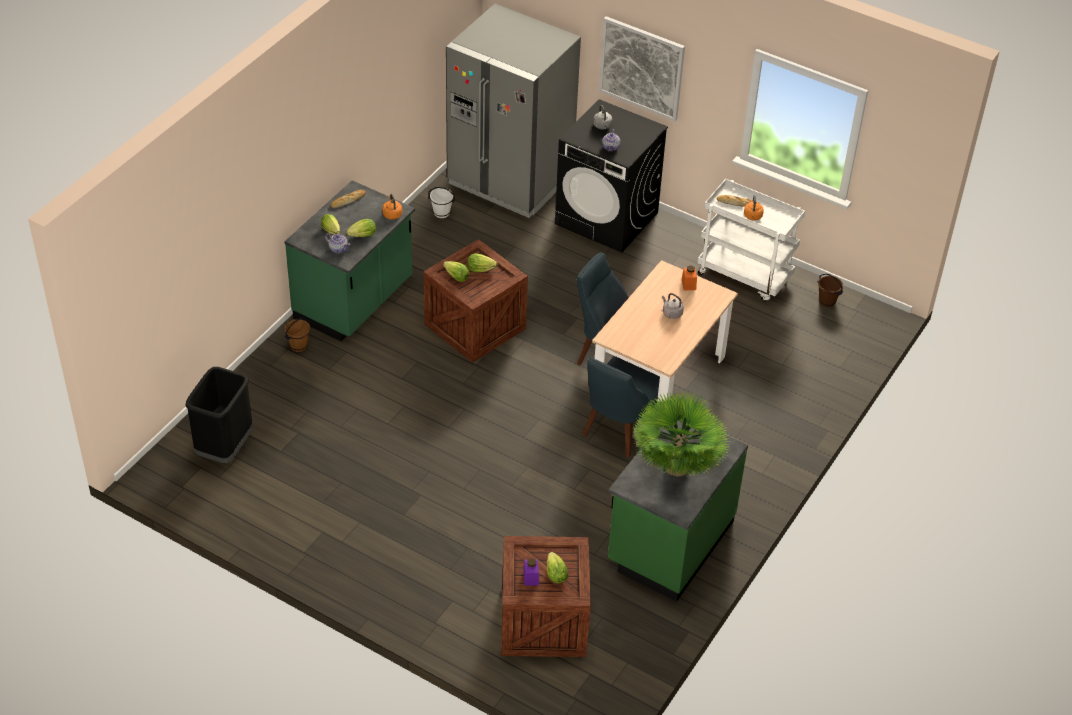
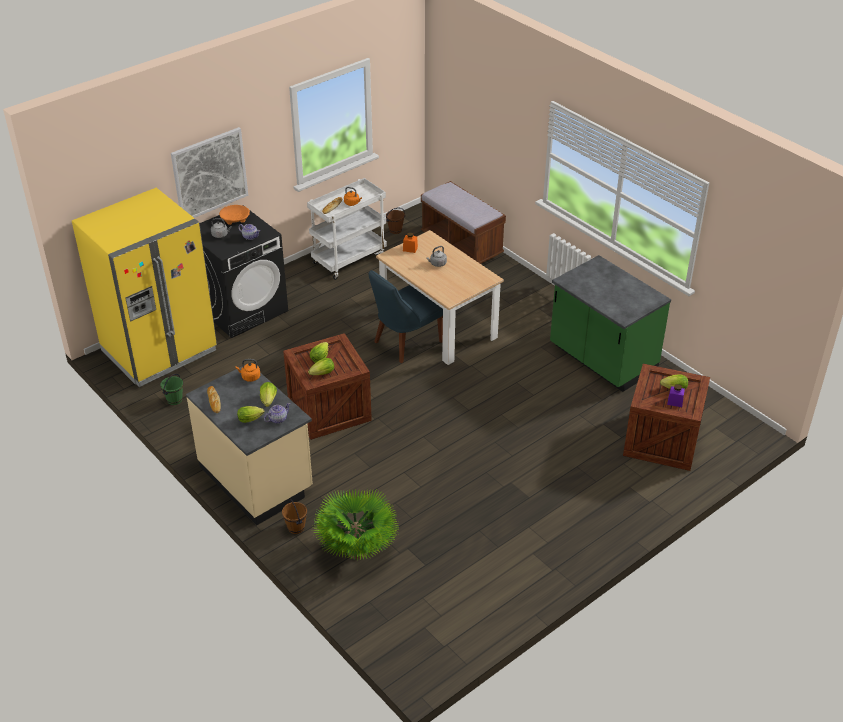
camera: 70 degrees left, 5 degrees down
(224, 447) = (405, 604): black trash can -> none
(354, 301) = (257, 478): green counter -> beige counter
(441, 213) = (174, 400): white bucket -> green bucket
(510, 180) = (159, 351): grey fridge -> yellow fridge
(619, 428) = (479, 357): blue chair -> none
(637, 128) = (235, 219): none -> orange bowl
(677, 466) = (611, 290): potted plant -> potted plant (357, 550)
(832, 367) = (461, 245): none -> brown bench

